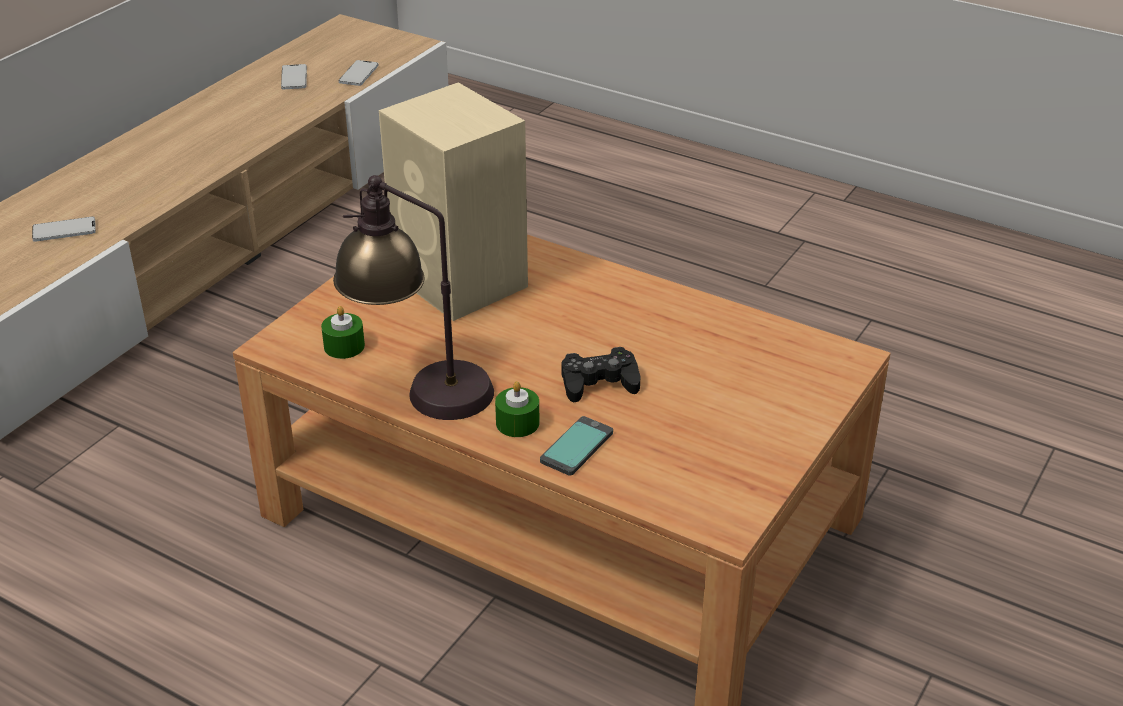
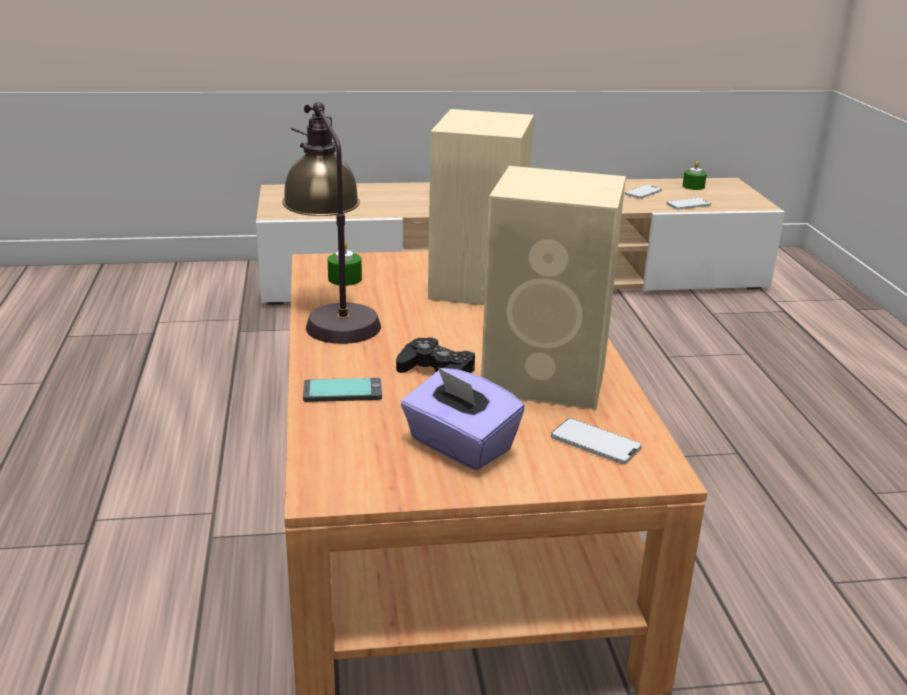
camera: 50 degrees right, 10 degrees down
(64, 230) = (384, 203): phone -> phone (595, 443)
(517, 423) = (341, 360): green candle -> green candle (693, 186)
(671, 333) = (548, 378): none -> beige speaker
(727, 427) = (459, 446): none -> purple tissue box

